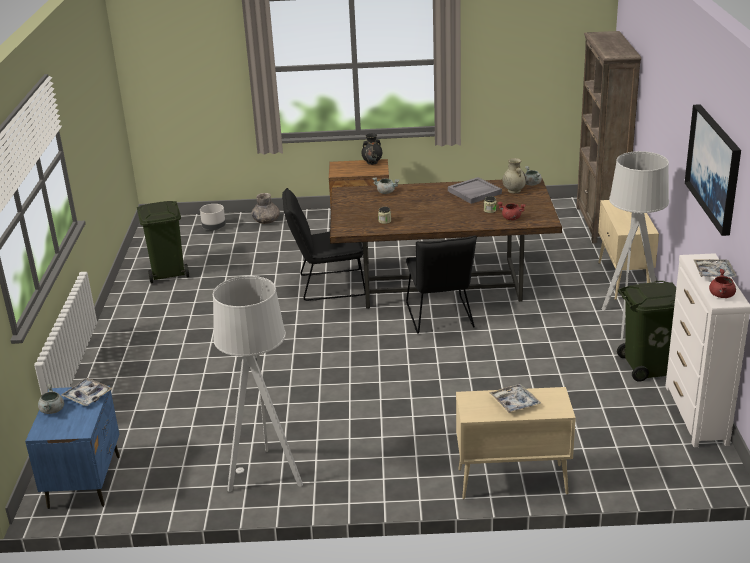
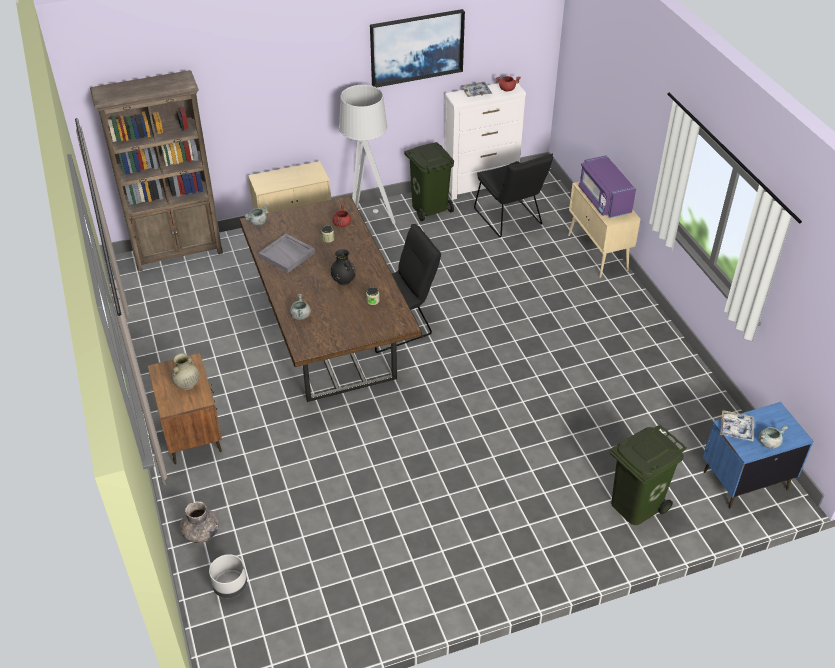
camera: 110 degrees left, 15 degrees up
(169, 273) = (370, 583): green trash can -> green trash can (635, 504)
(265, 475) = (666, 372): grey floor lamp -> none
(326, 285) = (359, 421): black chair -> black chair (510, 219)
(372, 162) = (160, 376): black vase -> black vase (343, 280)
(513, 190) = (276, 231): beige vase -> beige vase (187, 385)
(514, 402) = (604, 200): tray -> purple microwave

